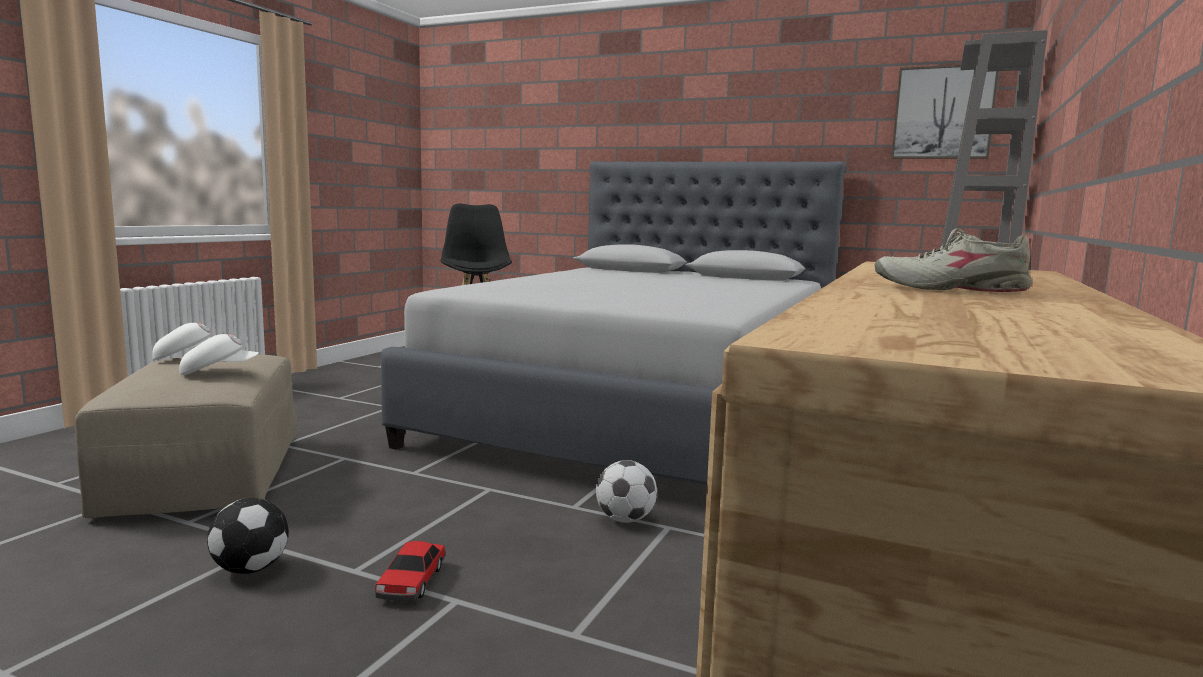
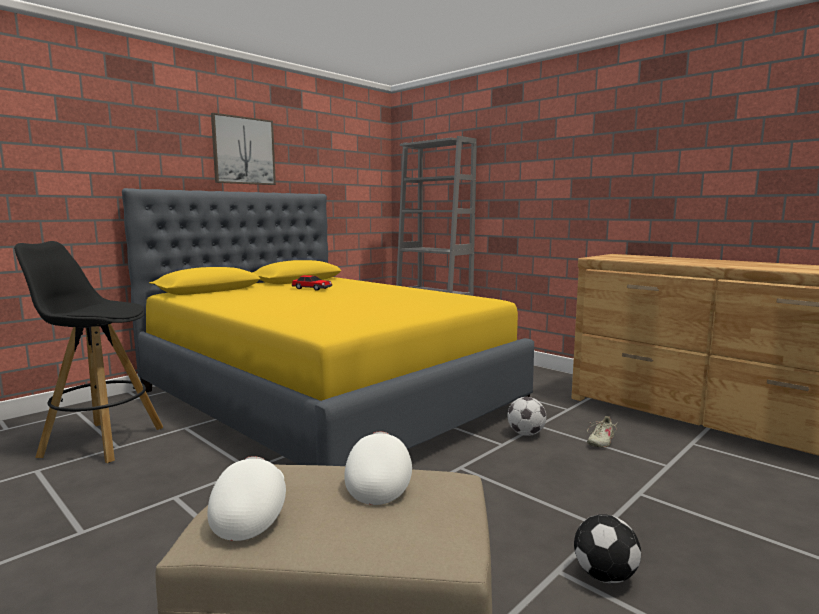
camera: 70 degrees left, 0 degrees up
(411, 582) = (618, 506): toy car -> toy car (312, 288)
(641, 415) = (326, 399): grey bed -> yellow bed
(943, 113) = (362, 166): picture -> picture (243, 151)
(950, 289) = (731, 263): beige shoe -> beige shoe (600, 441)

